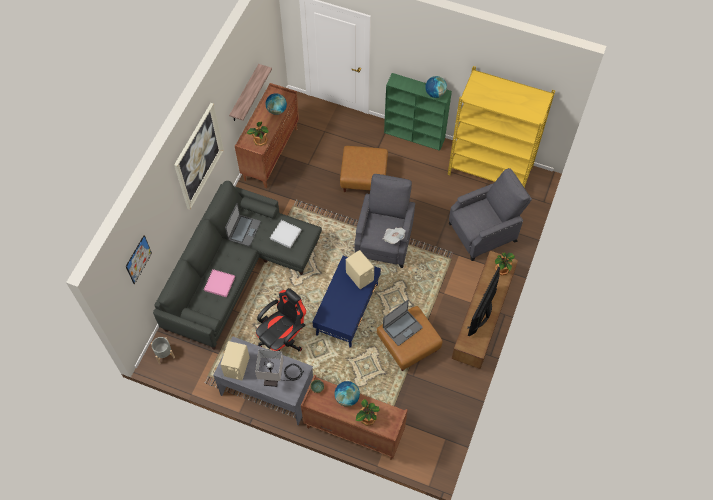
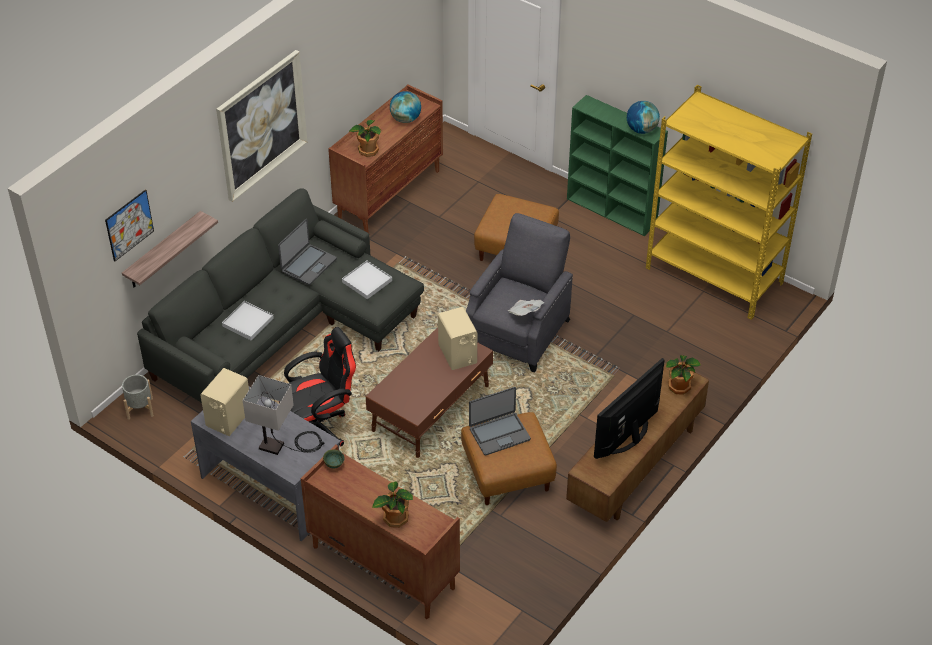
camera: 15 degrees right, 15 degrees down
(219, 284) = (248, 322): pink tray -> white tray
(245, 94) = (360, 77): shelf -> shelf (163, 251)
(347, 309) = (431, 408): blue coffee table -> brown coffee table
(347, 398) = (374, 486): globe -> none
(485, 231) = (679, 351): grey armchair -> none

